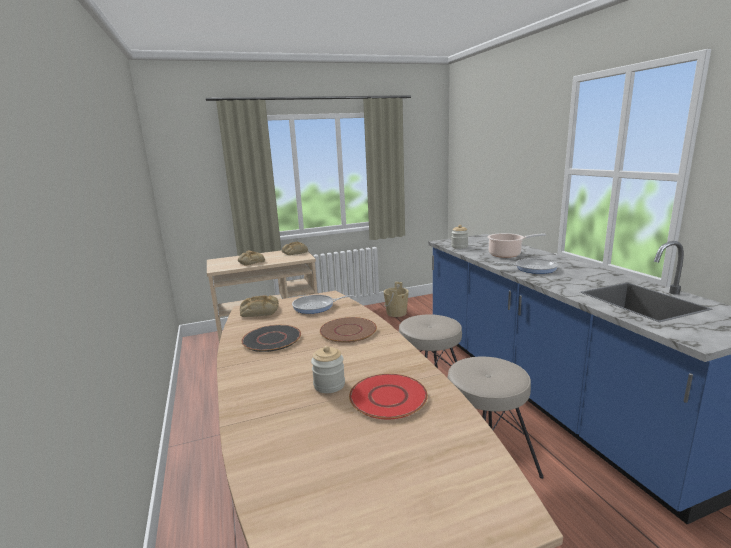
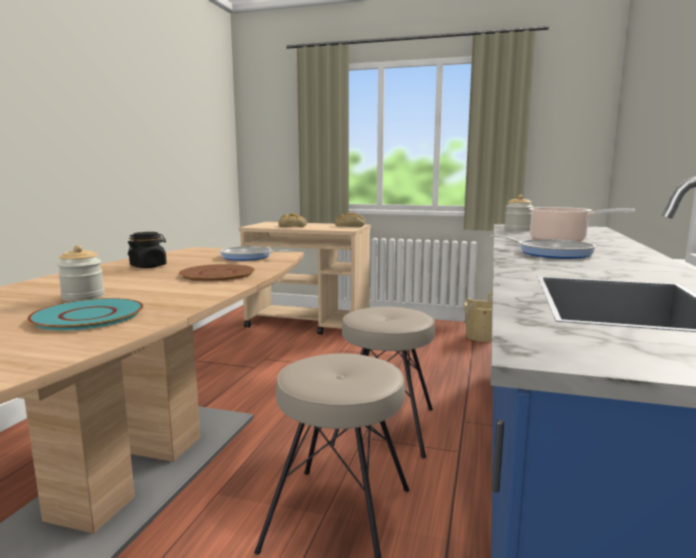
camera: 35 degrees right, 5 degrees down
(259, 311) = (198, 252): bread -> none
(272, 339) = (148, 266): black plate -> black jar
(388, 397) = (89, 315): red plate -> turquoise plate

